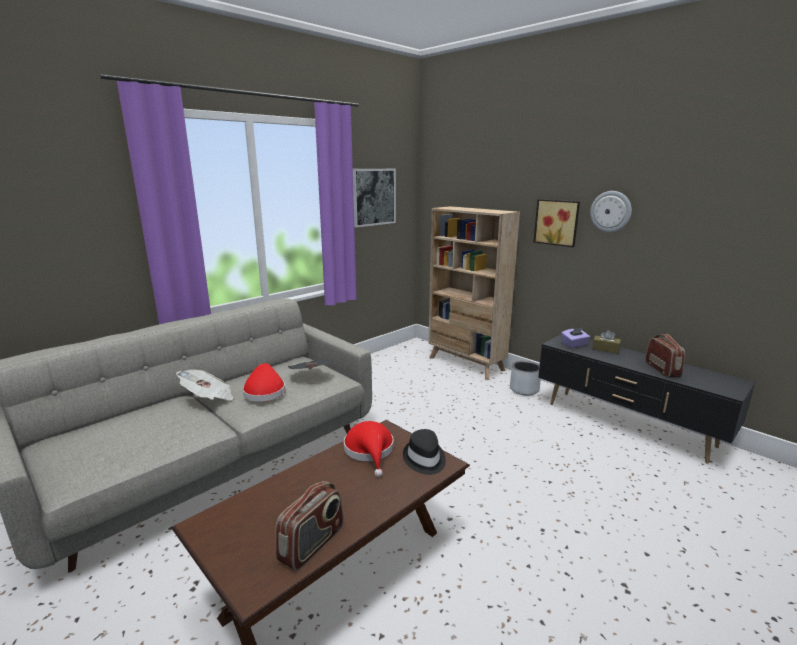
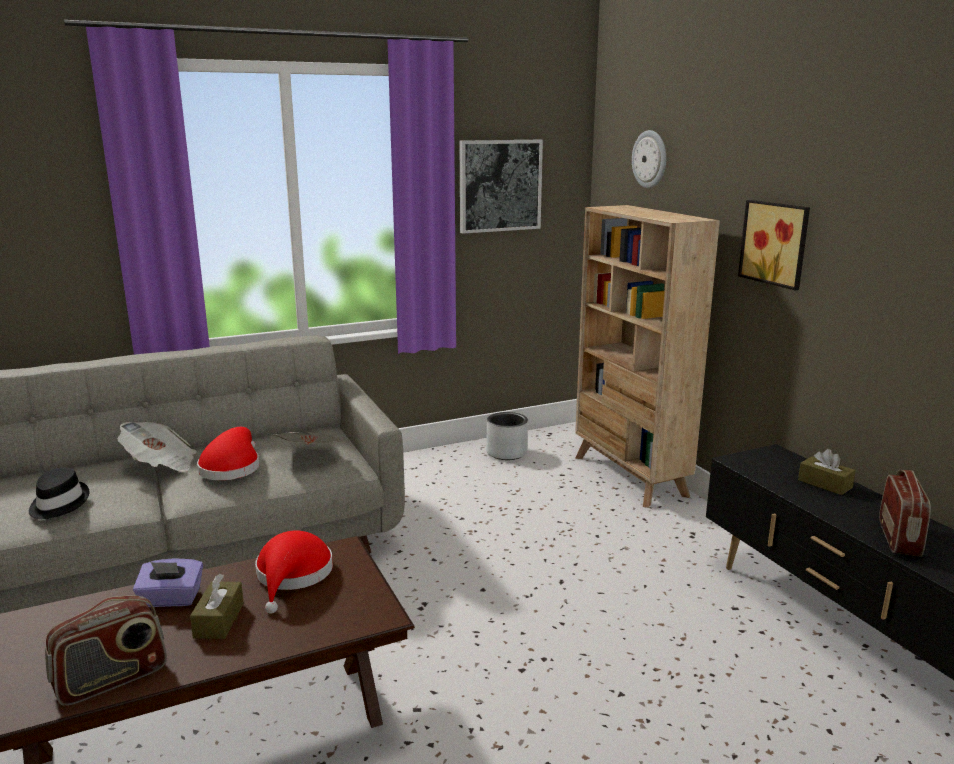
camera: 20 degrees right, 0 degrees up
(349, 489) = (219, 620): none -> brown tissue box
(424, 459) = (355, 603): black hat -> black hat (58, 504)
(524, 389) = (698, 535): grey planter -> grey planter (506, 453)
(574, 345) = (771, 468): purple tissue box -> purple tissue box (171, 599)
(611, 211) = (858, 229): wall clock -> wall clock (650, 159)

